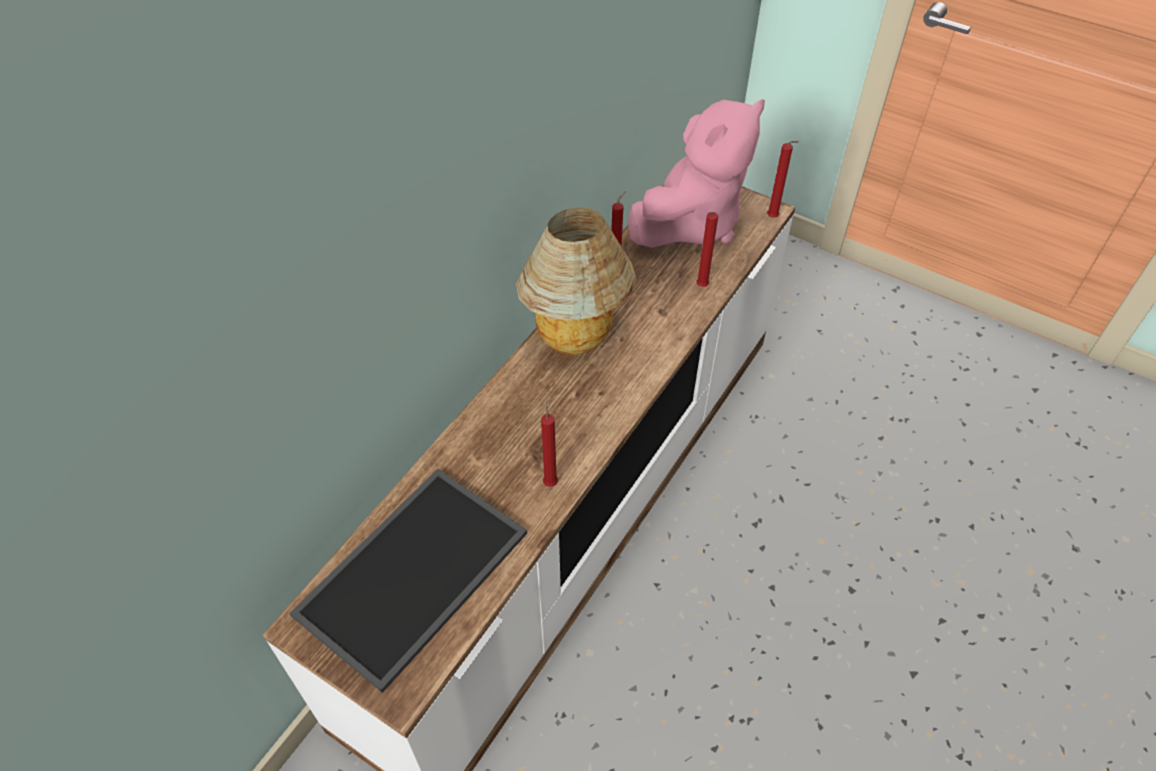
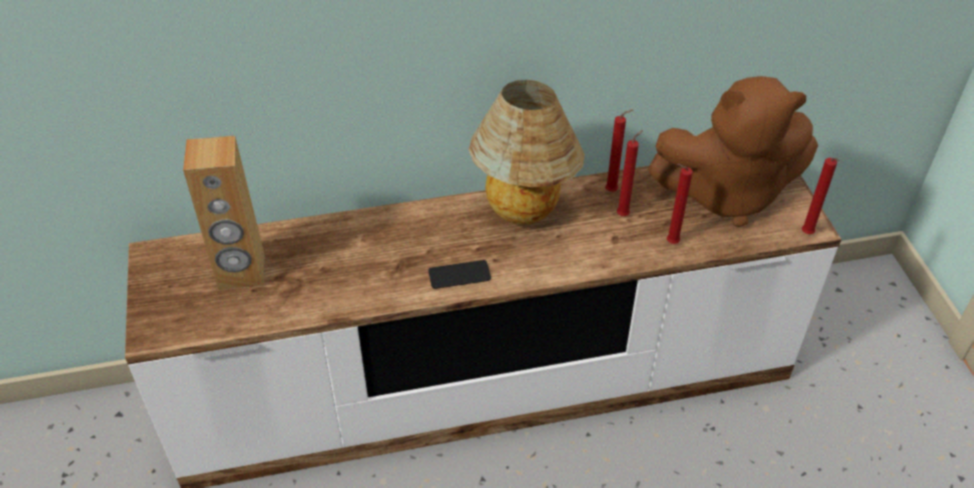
camera: 45 degrees right, 5 degrees down
(411, 570) = (241, 273): tray -> brown speaker
(551, 481) = (387, 289): red candle -> red candle (624, 214)
(590, 426) = (459, 275): none -> phone
(691, 223) = (726, 193): pink plush toy -> brown plush toy

